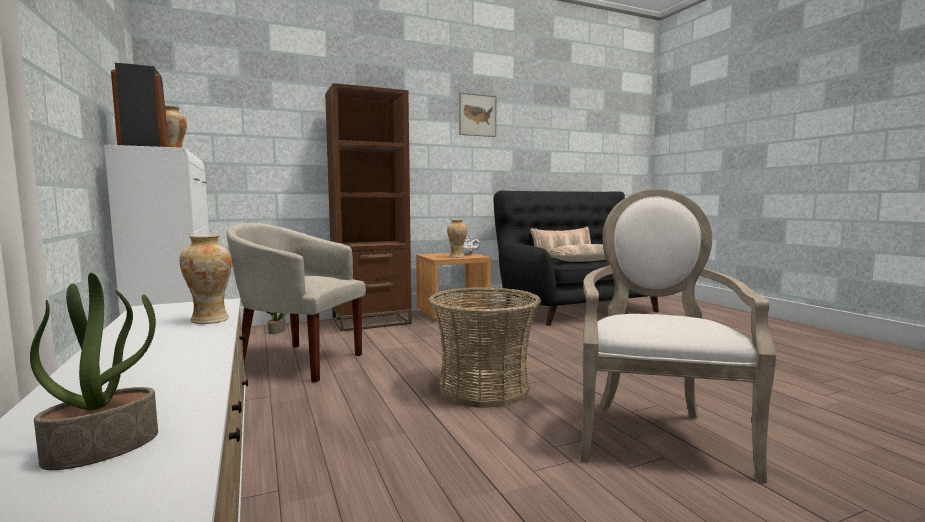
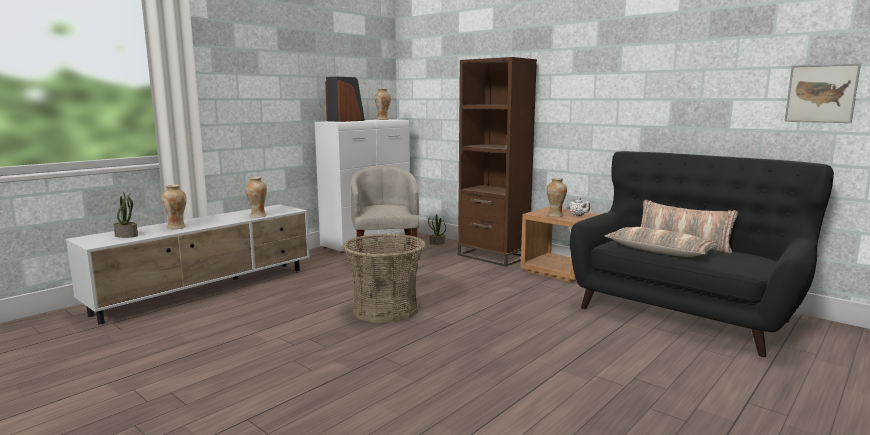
camera: 65 degrees right, 5 degrees up
(150, 381) = (176, 227): none -> vase
(477, 115) = (625, 63): picture -> picture (821, 93)
(656, 434) = (345, 366): armchair -> none

